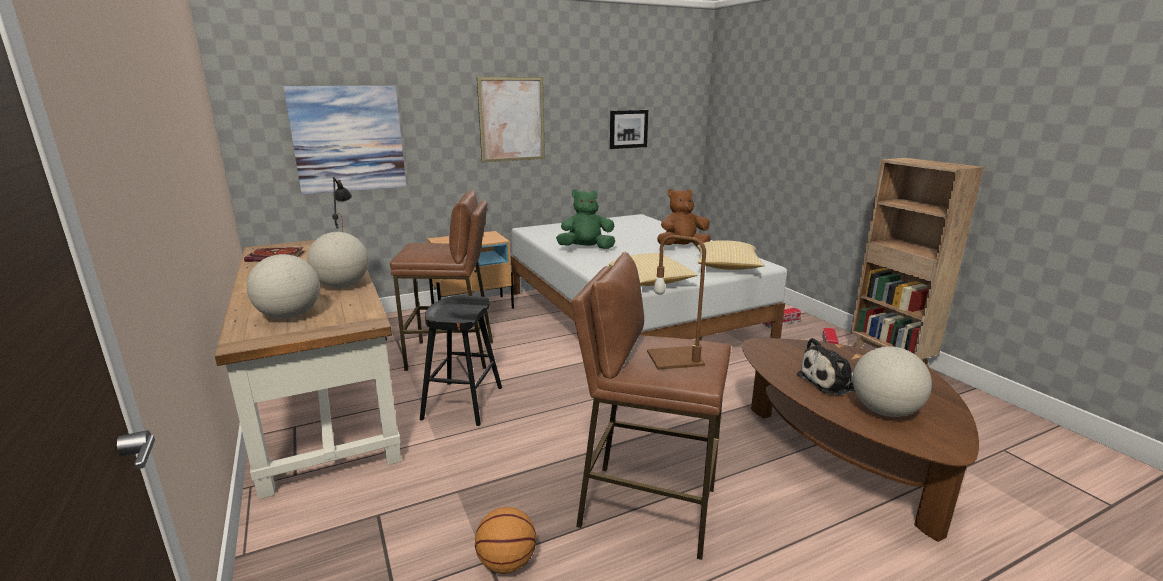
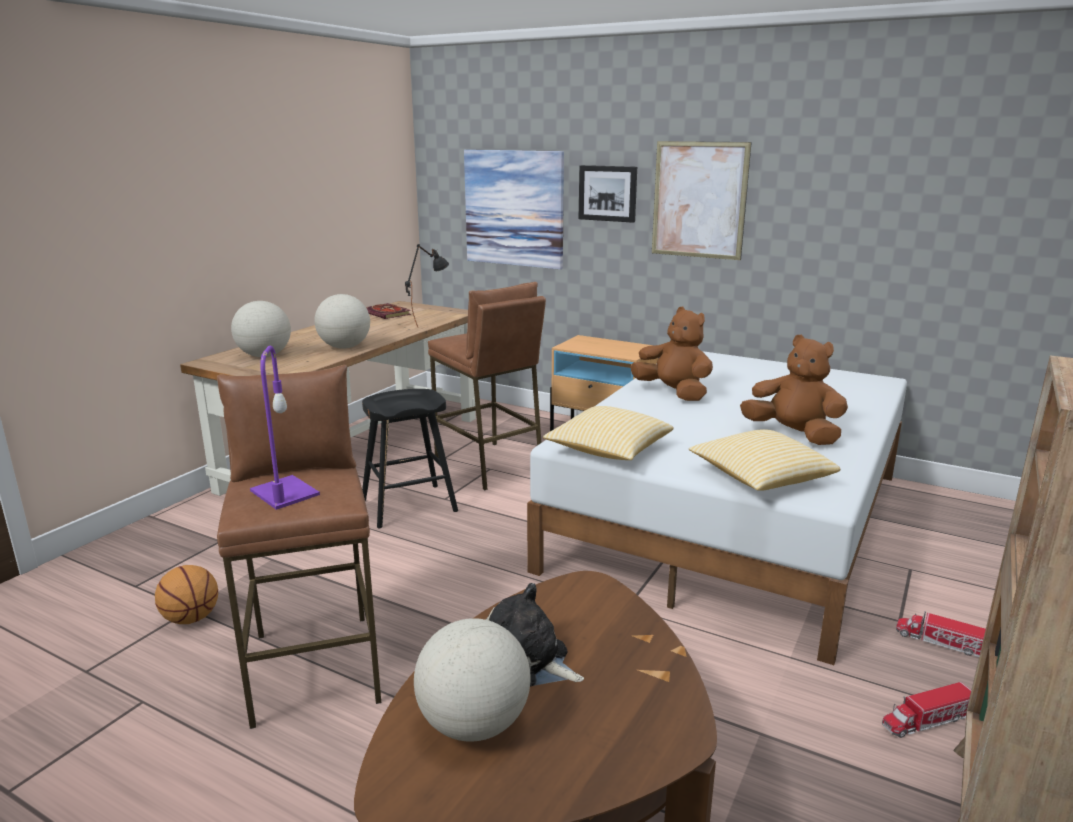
camera: 55 degrees right, 0 degrees up
(586, 248) = (673, 393): green plush toy -> brown plush toy
(628, 129) = (899, 231): picture -> picture (608, 193)
(676, 358) = (286, 493): brown table lamp -> purple table lamp

